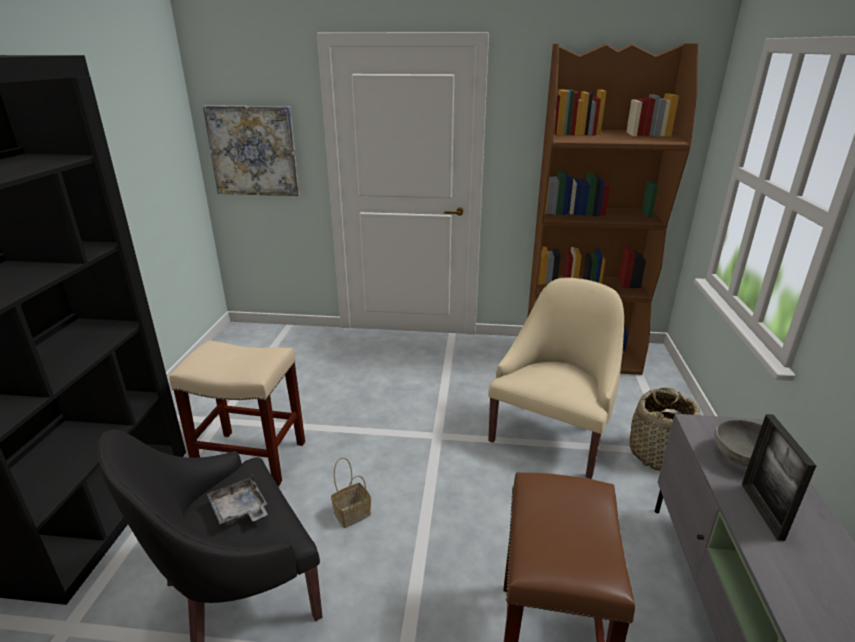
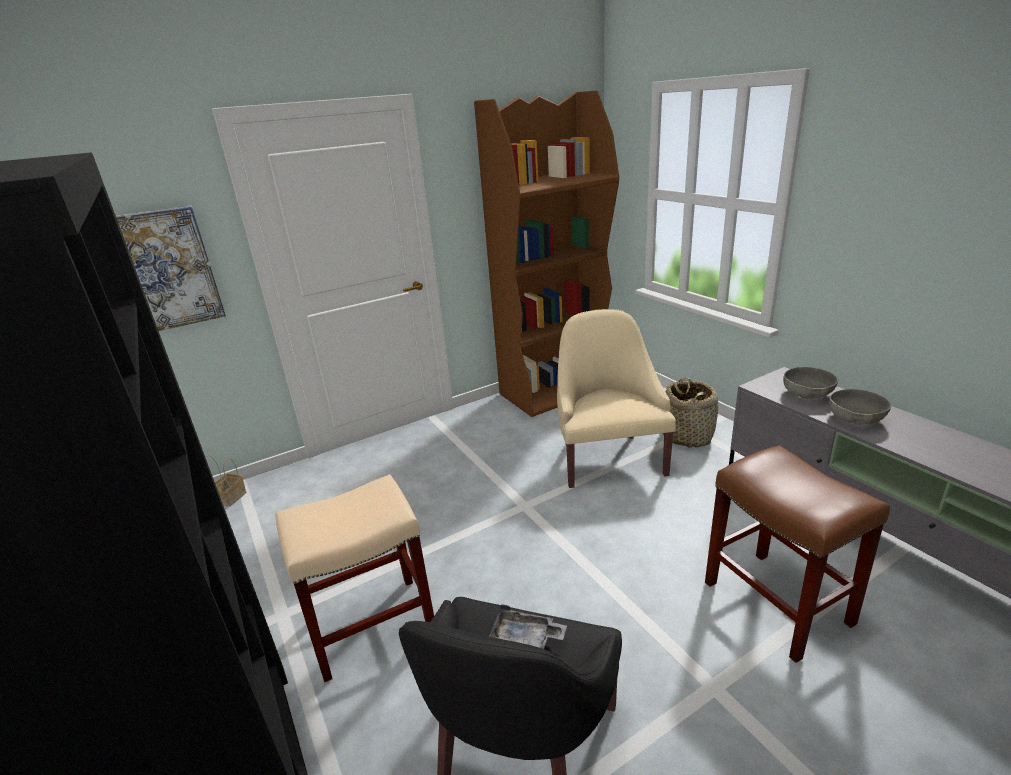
camera: 35 degrees left, 0 degrees up
(353, 513) = (534, 608): basket -> basket (231, 497)
(762, 511) = (856, 419): picture frame -> grey bowl

